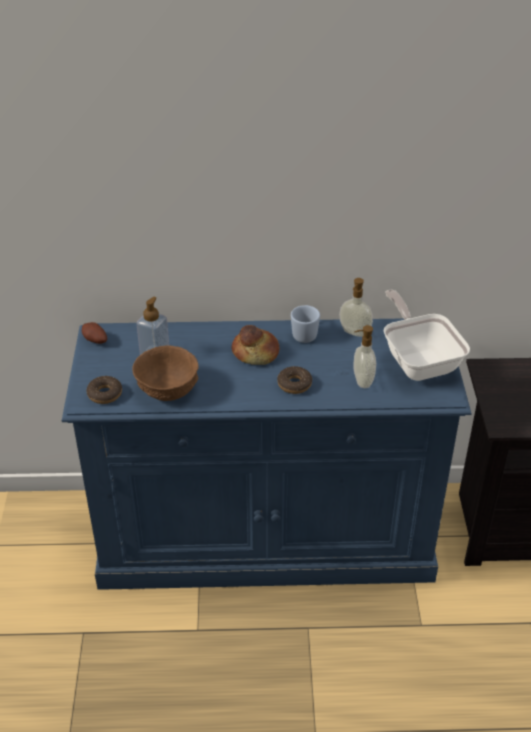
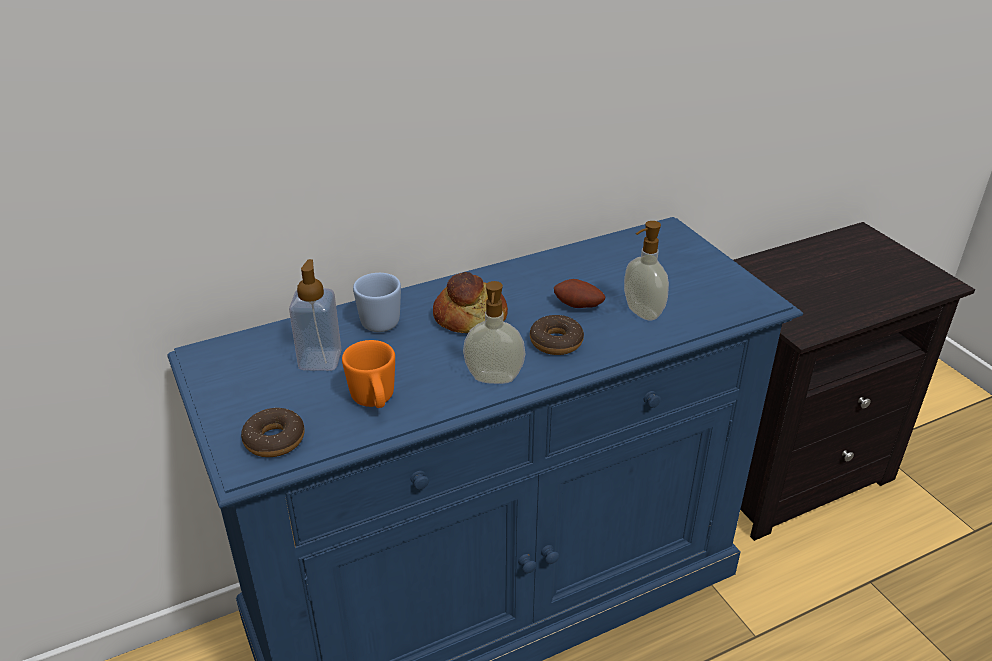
camera: 25 degrees left, 5 degrees down
(95, 341) = (208, 367): potato -> potato (577, 307)
(168, 389) = (374, 401): brown bowl -> orange mug
(305, 333) = (519, 276): blue mug -> blue mug (378, 319)
(354, 332) = (582, 259): soap dispenser -> soap dispenser (494, 379)
(418, 360) = (689, 269): frying pan -> none

